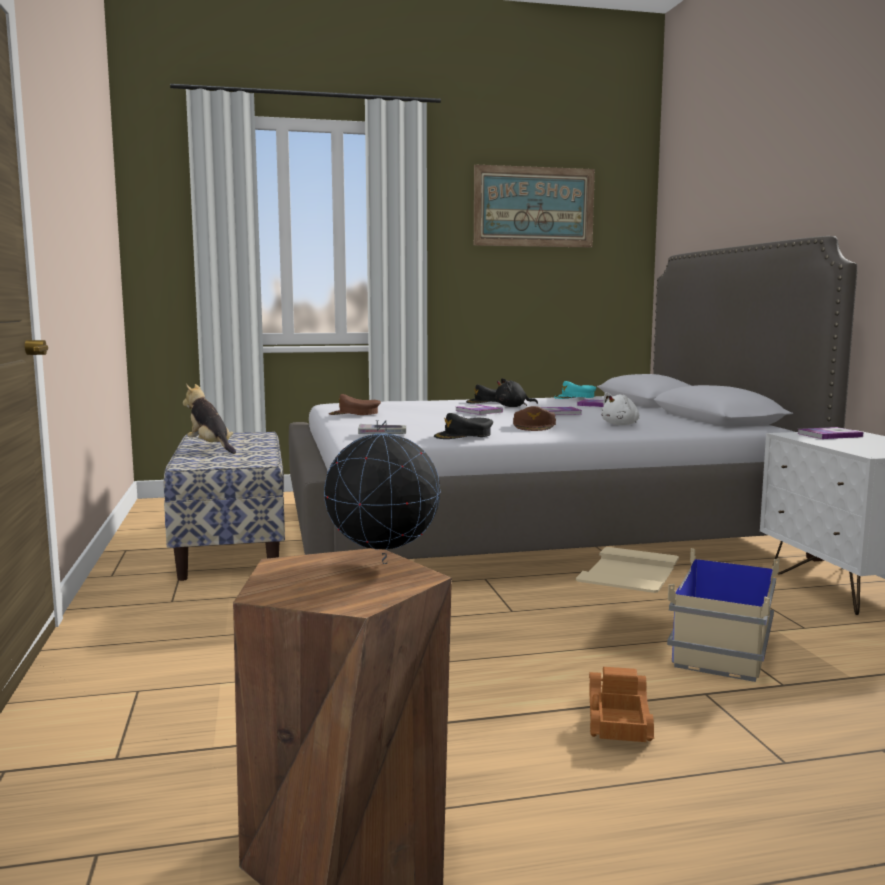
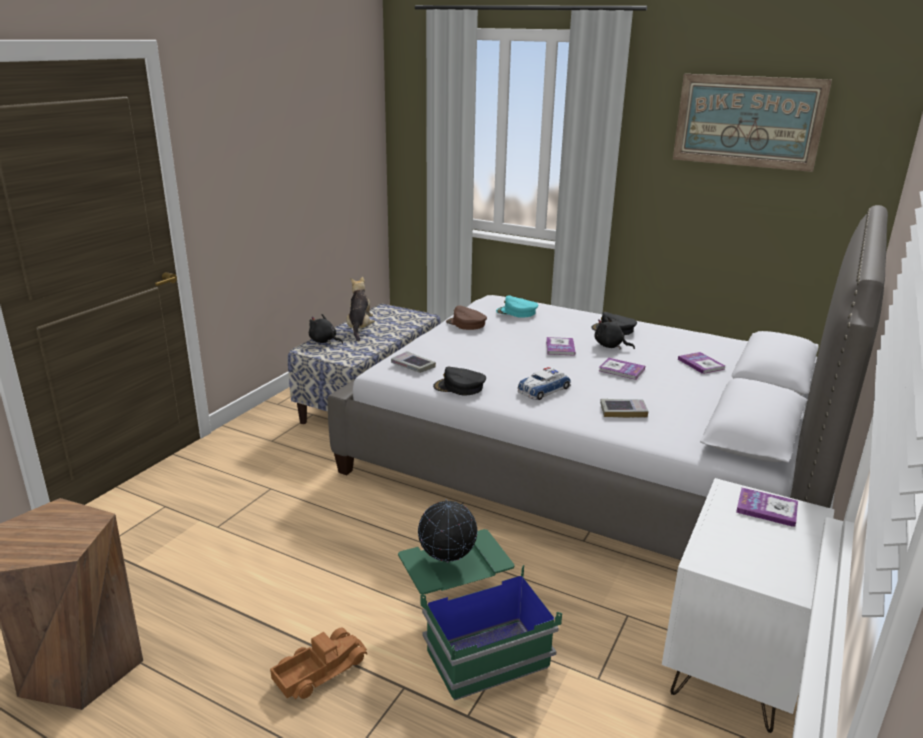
camera: 40 degrees right, 15 degrees up
(192, 459) = (324, 341): none -> black plush toy
(383, 563) = (82, 530): globe -> globe (447, 561)
(534, 426) = (543, 389): brown cap -> toy car
(575, 397) = (717, 341): turquoise cap -> turquoise cap (516, 312)
(621, 425) = (623, 411): white plush toy -> book
(674, 643) = (471, 633): beige storage box -> green storage box

